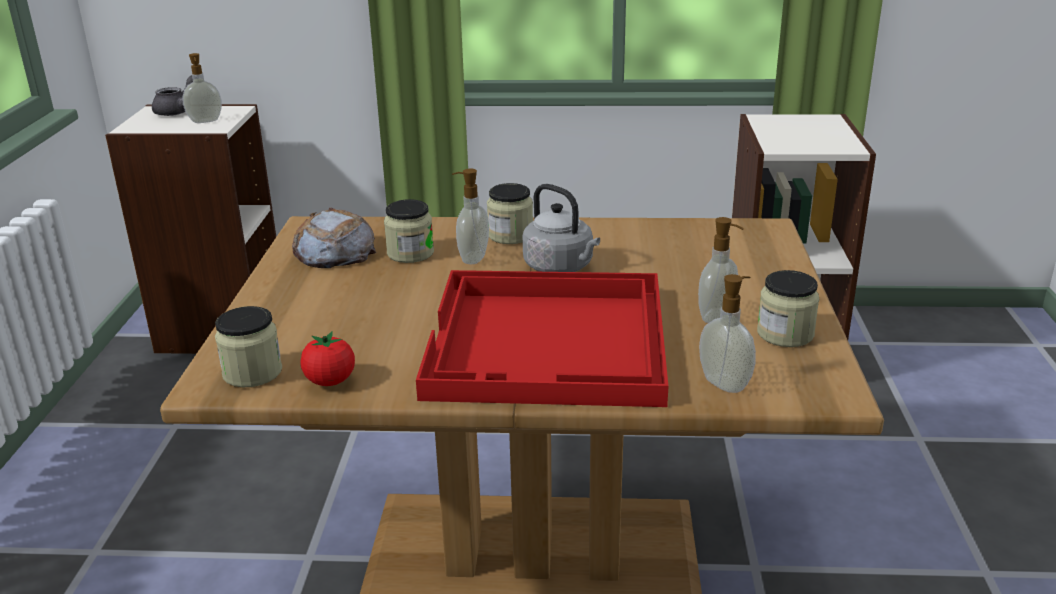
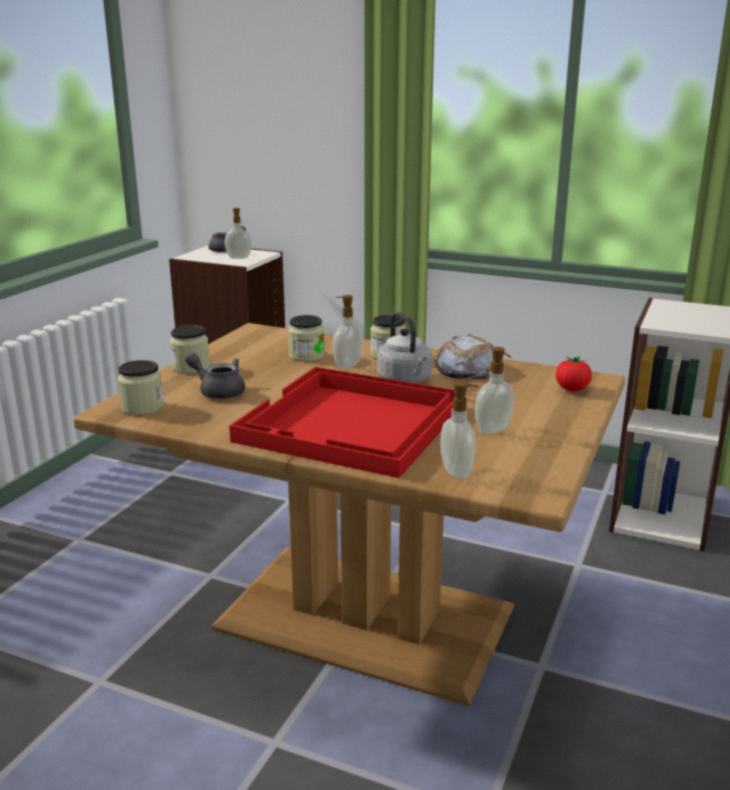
camera: 20 degrees right, 5 degrees down
(330, 381) = (185, 421): tomato -> tomato (572, 389)
(334, 251) = (256, 347): bread -> bread (466, 368)
(337, 327) = (218, 391): none -> grey teapot
(785, 334) = (537, 449): jar -> jar (191, 367)

